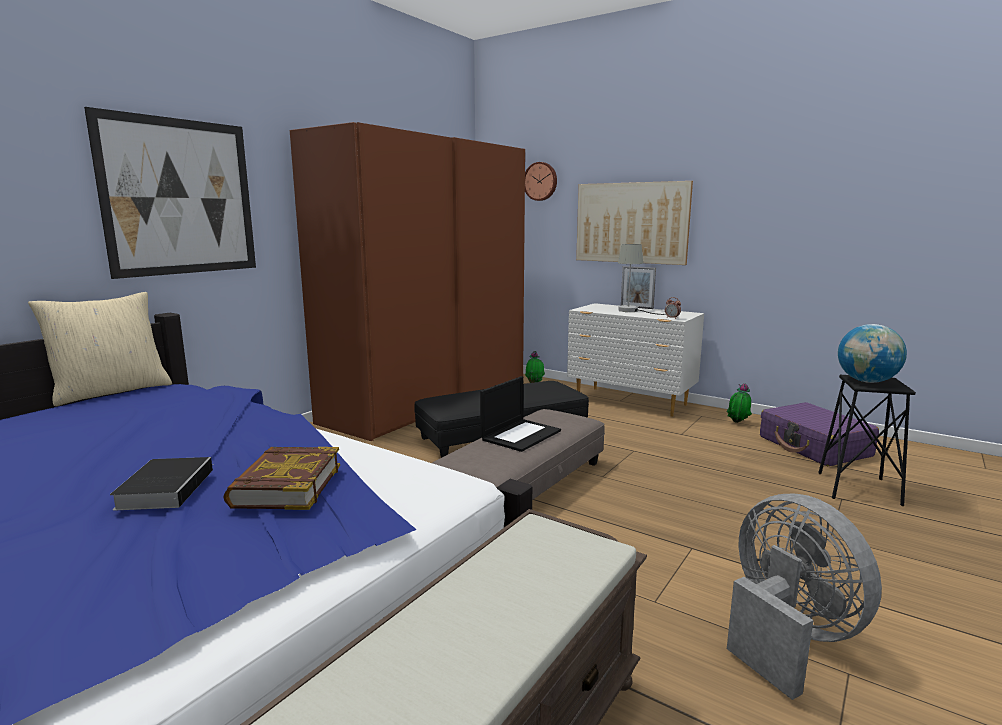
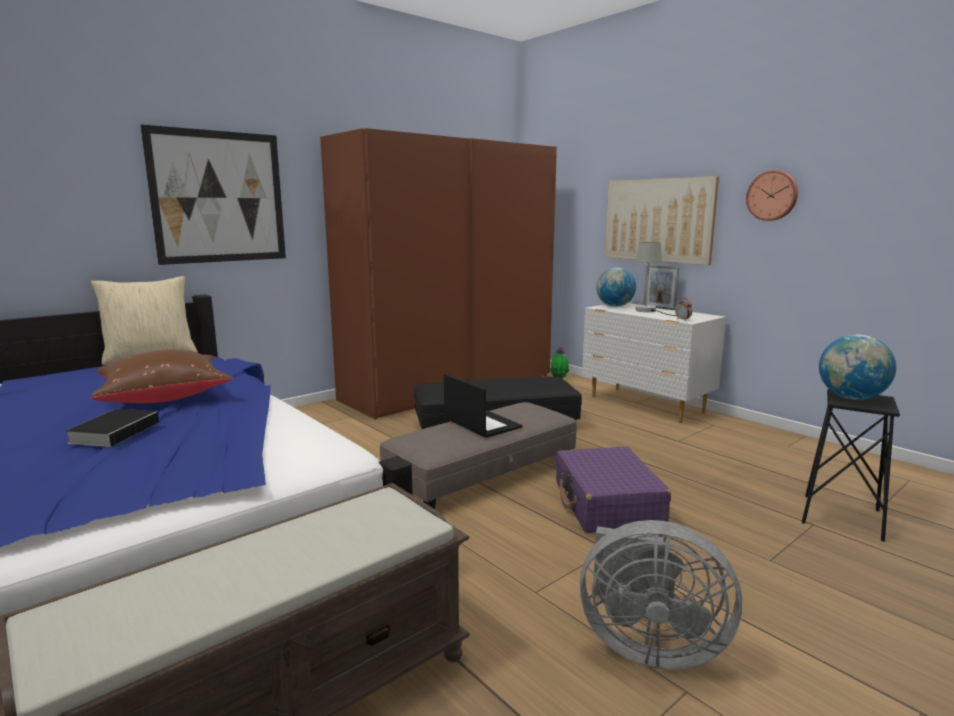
camera: 15 degrees right, 0 degrees up
(182, 439) = (164, 397): none -> brown pillow
(286, 485) = (199, 439): book -> none
(521, 435) = (481, 423): laptop -> laptop turned 90 degrees counterclockwise
(540, 181) = (575, 178): wall clock -> wall clock (772, 195)
(595, 307) = (614, 306): none -> globe
(737, 423) = (749, 436): potted plant -> none
(787, 636) = (646, 645): grey fan -> grey fan turned 120 degrees clockwise
(814, 447) = (822, 468): purple suitcase -> purple suitcase (607, 504)

